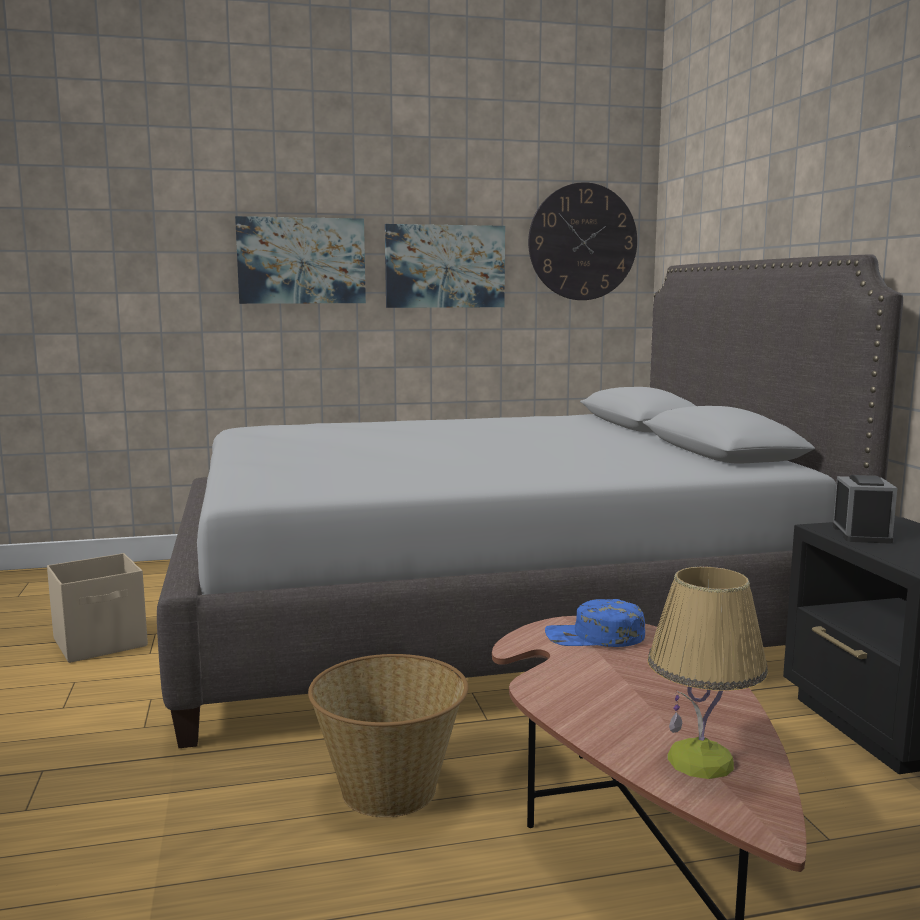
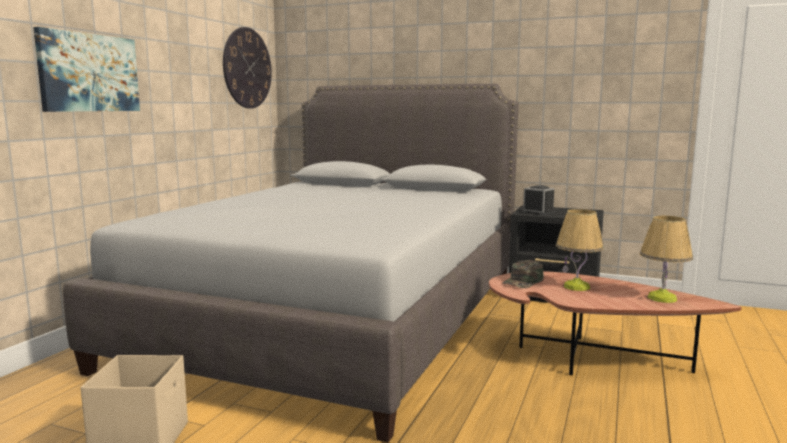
camera: 55 degrees left, 0 degrees up
(390, 789) = (507, 394): basket -> none
(445, 266) = (181, 82): picture -> none
(594, 637) = (523, 281): blue cap -> green cap
(637, 677) = (577, 287): none -> table lamp

